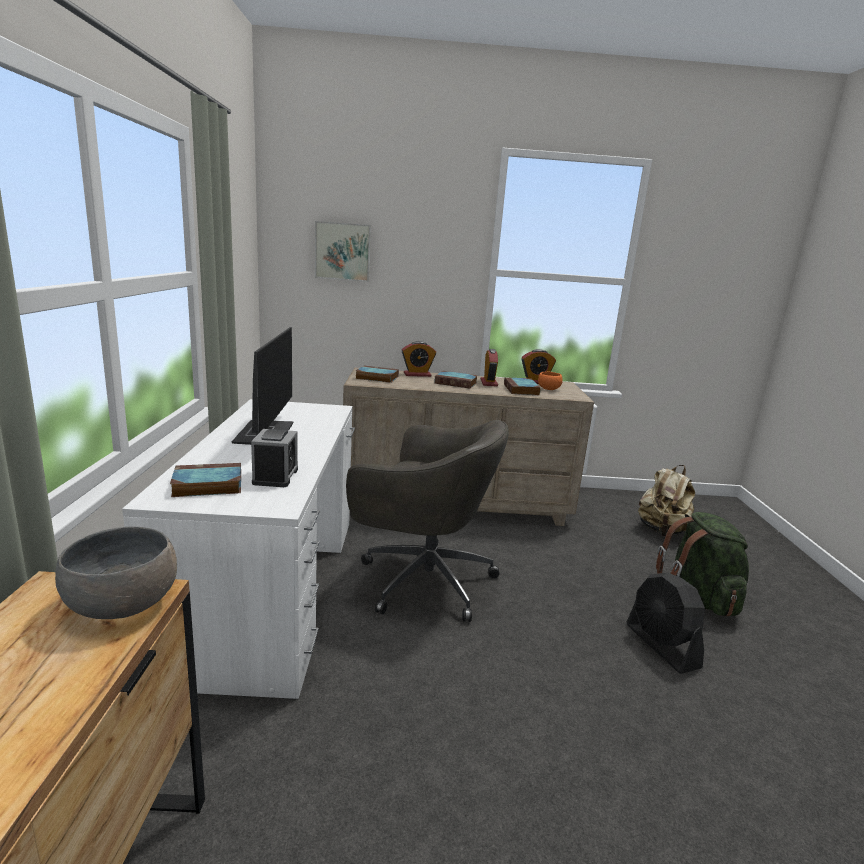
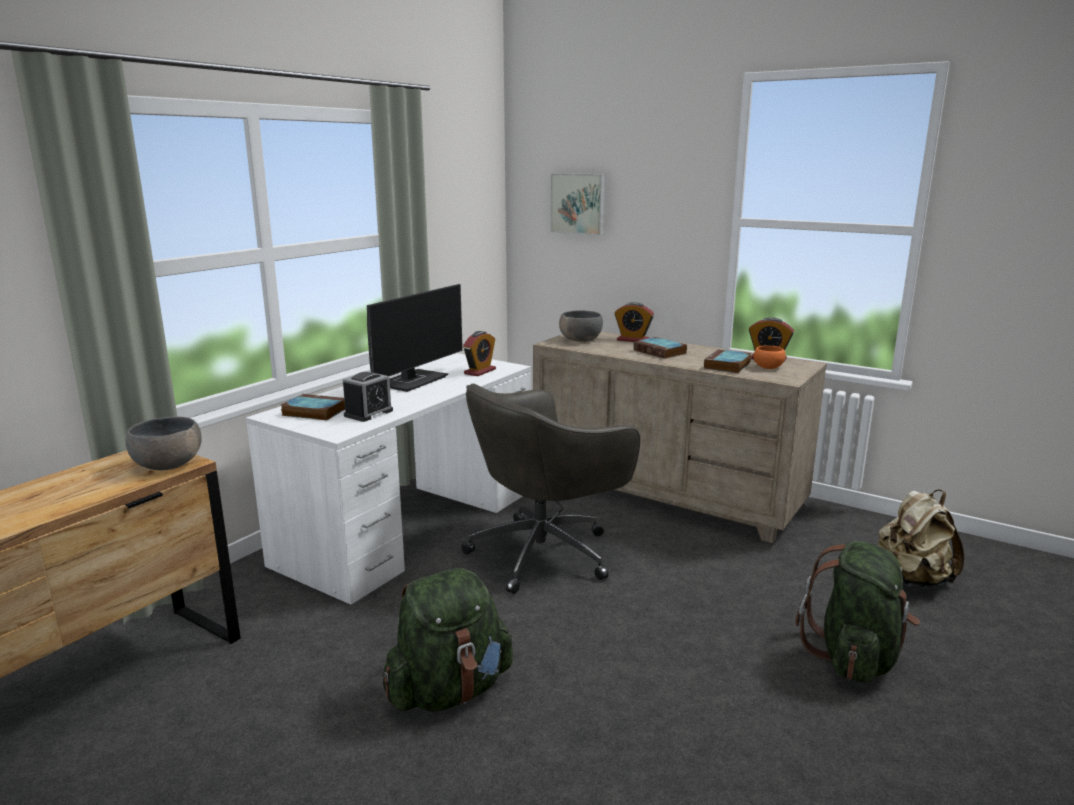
camera: 35 degrees right, 0 degrees up
(376, 377) = (580, 340): book -> grey bowl
(422, 579) = (545, 552): grey office chair -> grey office chair turned 90 degrees clockwise
(488, 383) = (702, 354): alarm clock -> alarm clock (480, 371)
(493, 752) = (449, 690): none -> green backpack
(662, 646) = (730, 681): black fan -> none

